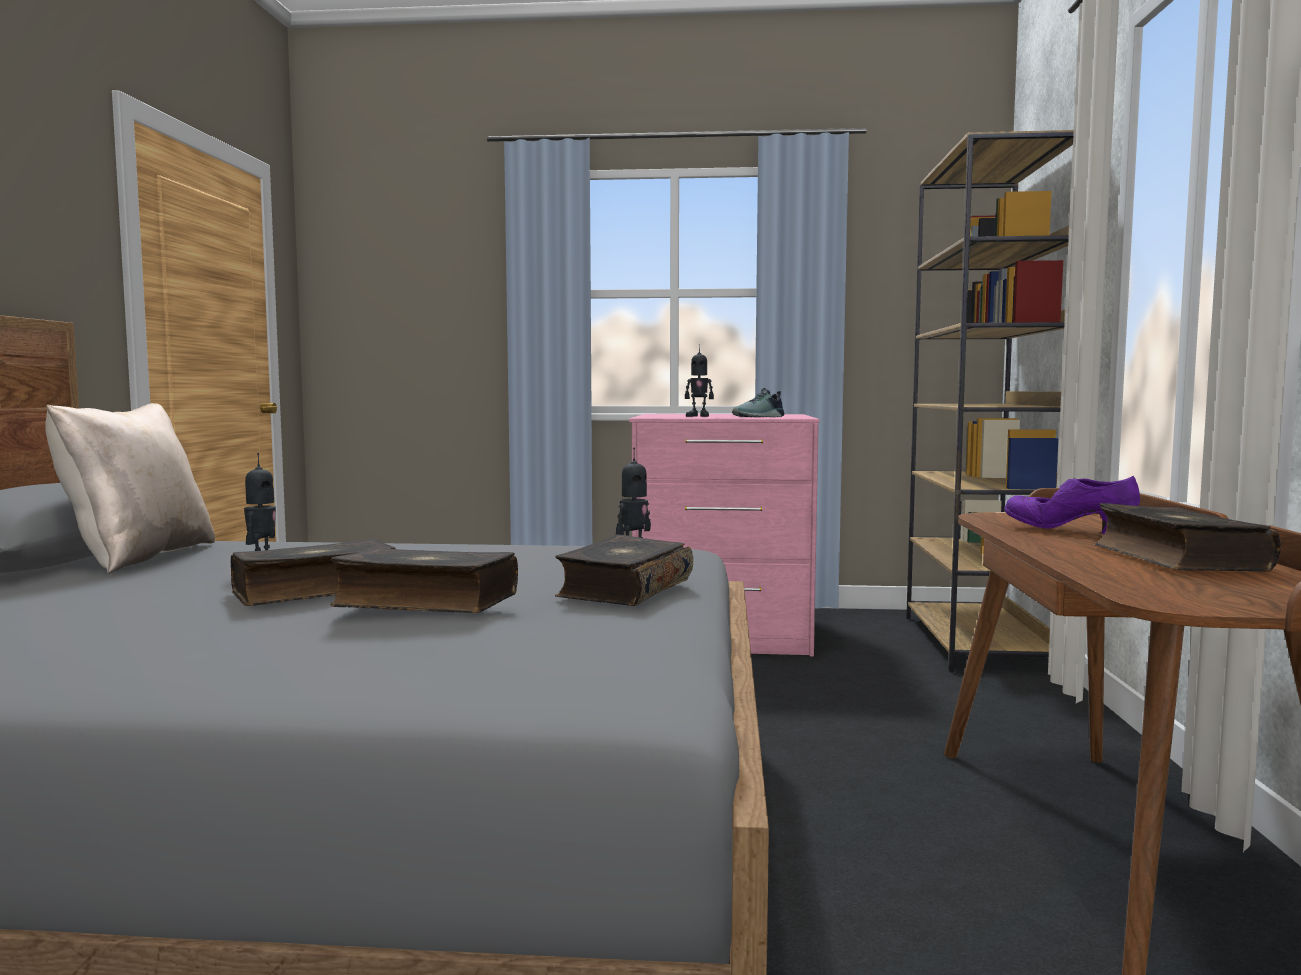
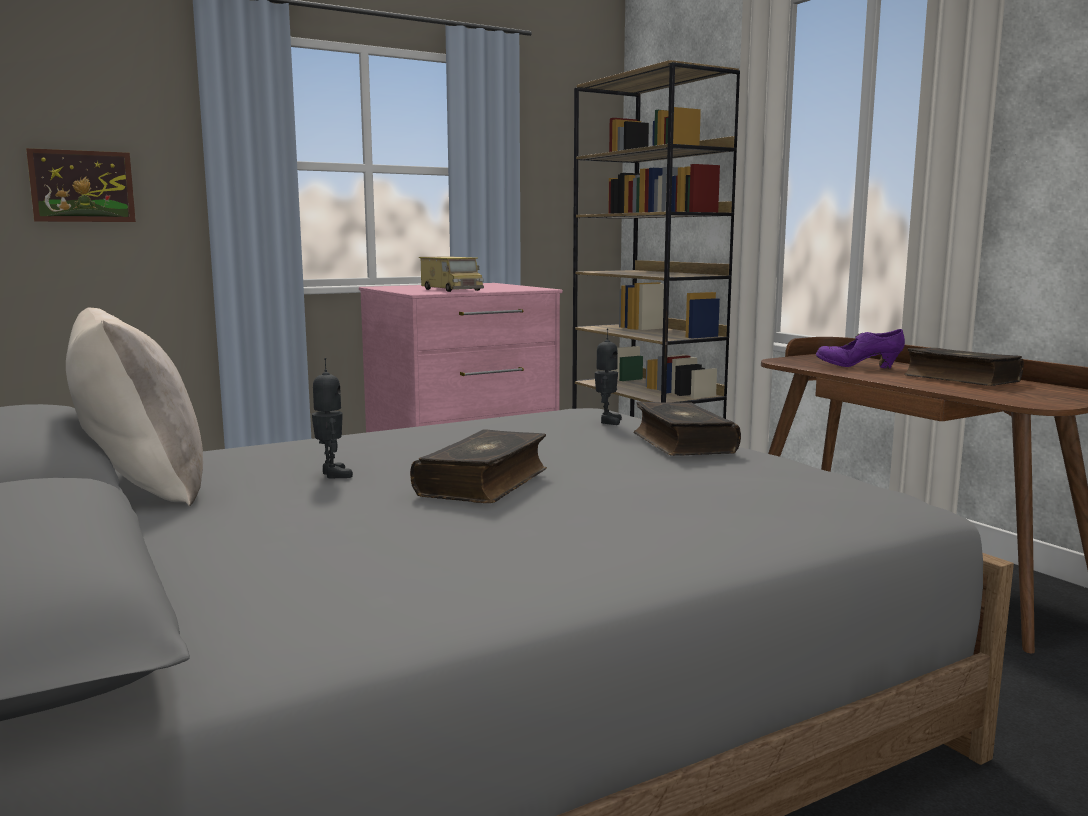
camera: 35 degrees left, 5 degrees up
(415, 320) = (82, 186): none -> picture
(425, 602) = (633, 473): book -> none
(698, 416) = (451, 290): toy robot -> toy truck
(760, 417) = (507, 289): shoe -> none

